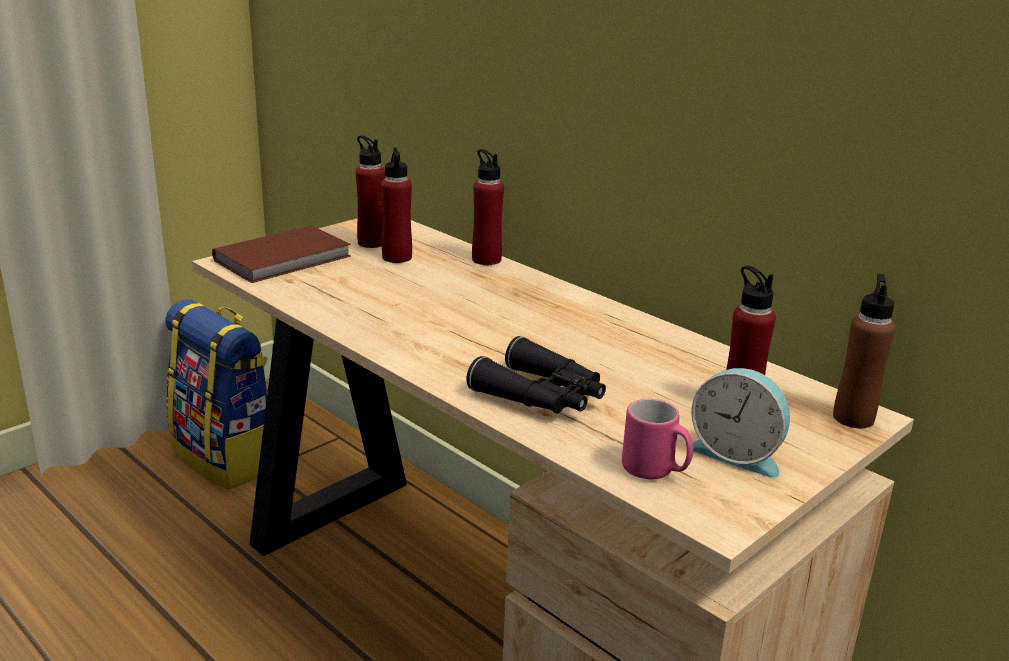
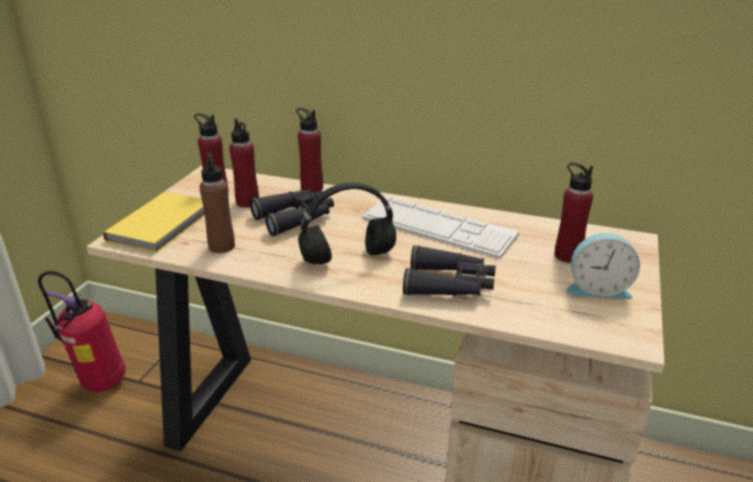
camera: 25 degrees left, 5 degrees up
(227, 458) = (100, 384): backpack -> fire extinguisher
(285, 259) = (163, 224): brown book -> yellow book
(434, 285) = (295, 218): none -> black binoculars
(448, 338) = (346, 258): none -> black headphones
(597, 335) = (438, 227): none -> keyboard
(655, 471) = (568, 317): pink mug -> none
(853, 418) = (630, 243): brown bottle -> brown bottle (222, 246)

